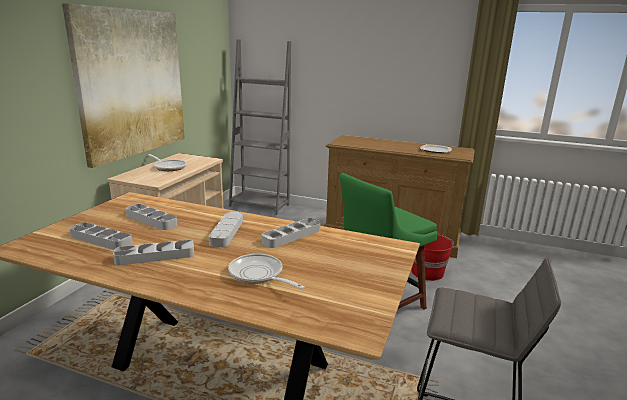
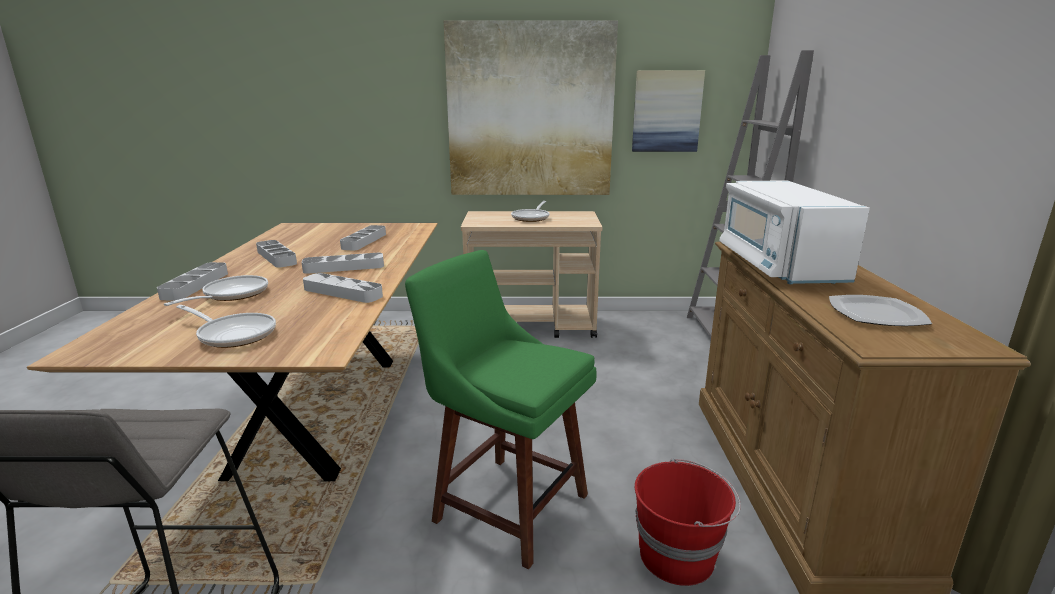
camera: 70 degrees right, 0 degrees up
(101, 240) = (310, 238): grey tray -> grey tray (195, 285)
(198, 76) = (666, 111): none -> picture
(354, 272) = (234, 334): none -> frying pan
(373, 146) = (778, 265): none -> white microwave

